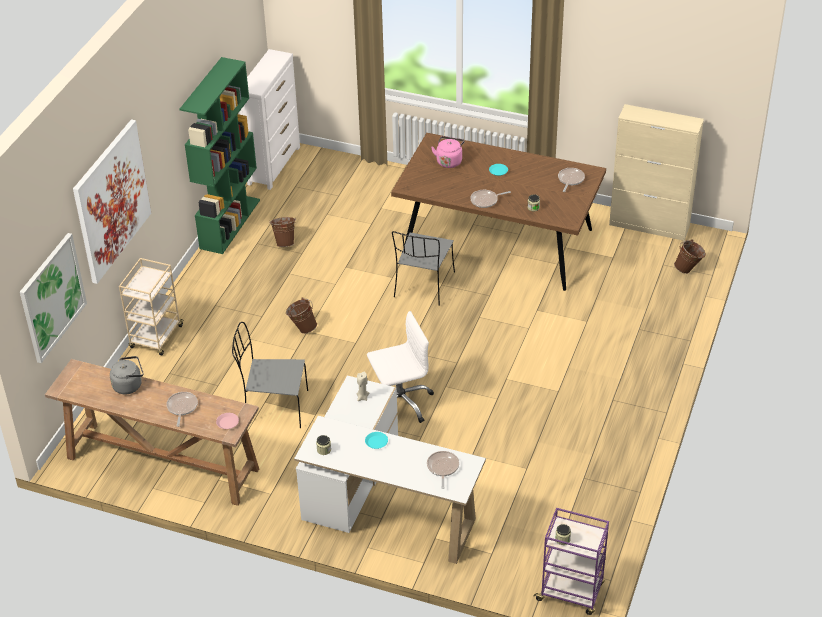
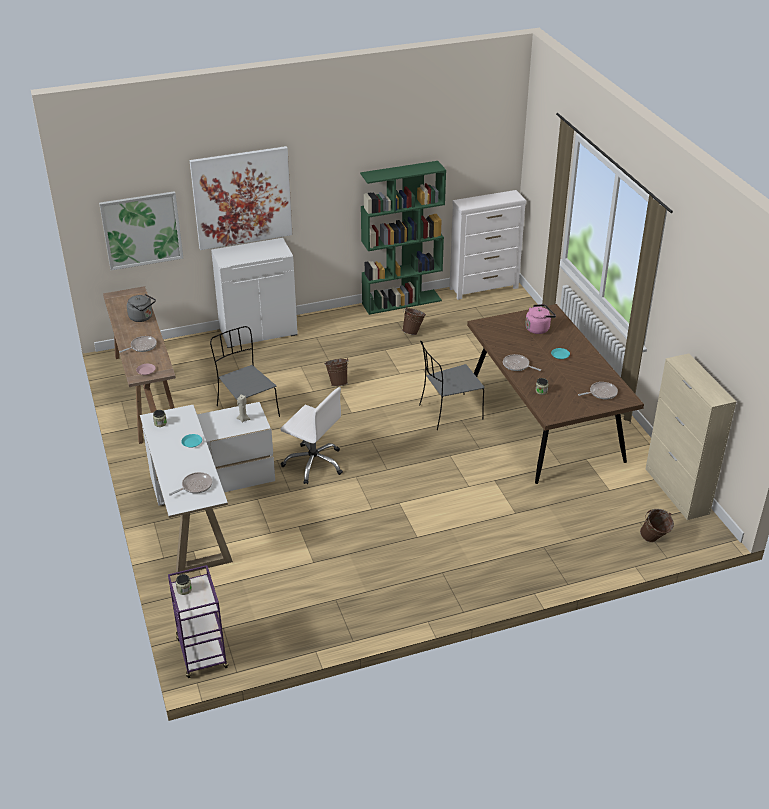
camera: 50 degrees right, 5 degrees down
(156, 337) = (258, 331): beige cart -> white cabinet

